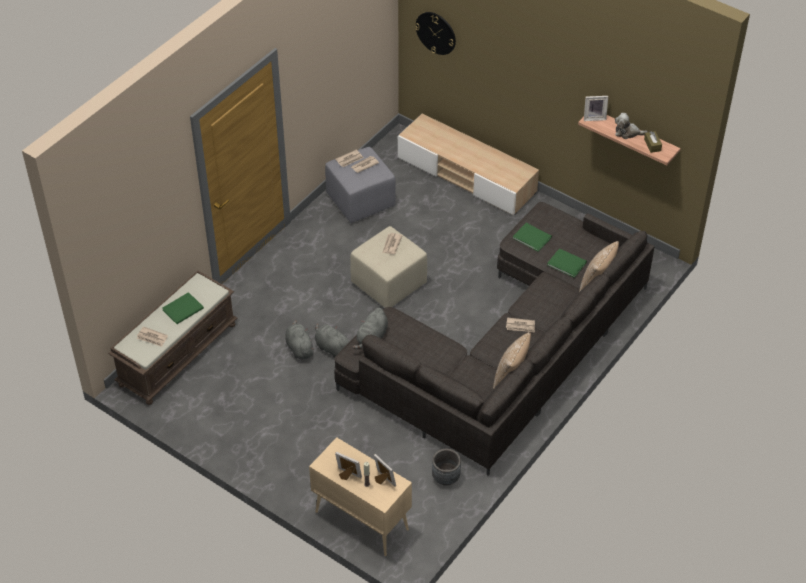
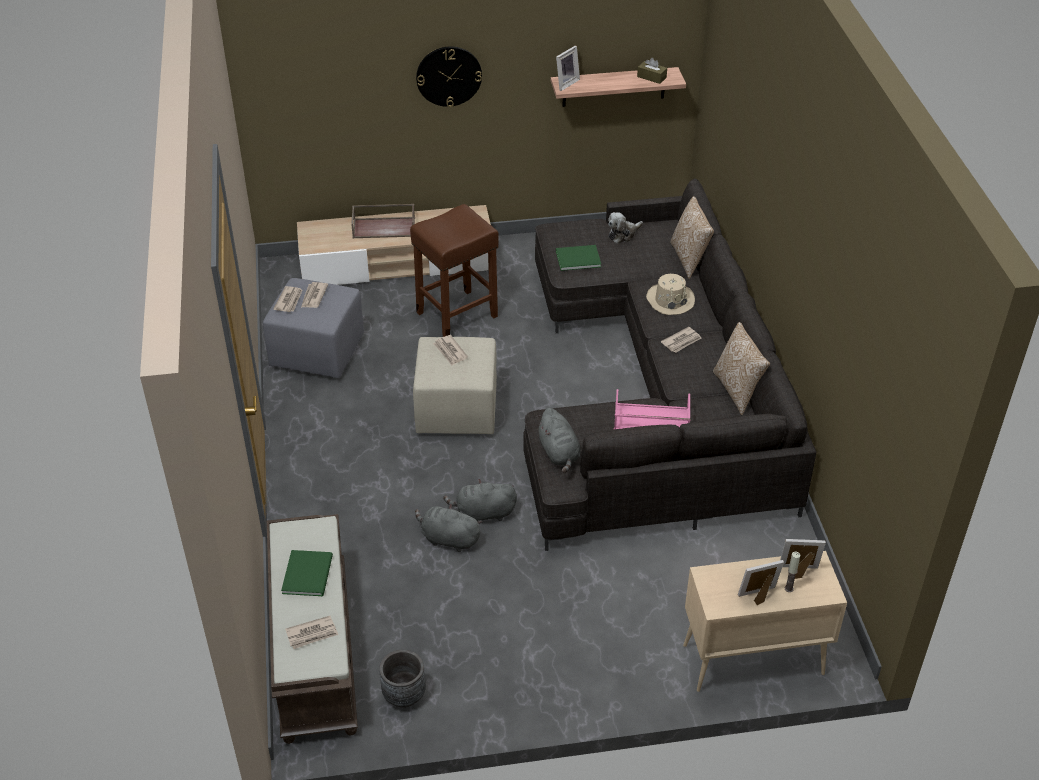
camera: 45 degrees left, 5 degrees down
(436, 33) = (299, 91): wall clock -> wall clock (449, 76)
(441, 356) = (650, 420): none -> pink tray
(445, 477) = (768, 550): grey planter -> grey planter (404, 695)
(460, 229) = (458, 314): none -> brown stool
(464, 147) = (384, 227): none -> brown tray
(549, 298) = (670, 300): none -> beige hat
(566, 262) = (640, 260): green book -> none
(627, 133) = (614, 79): plush toy -> plush toy (623, 234)

